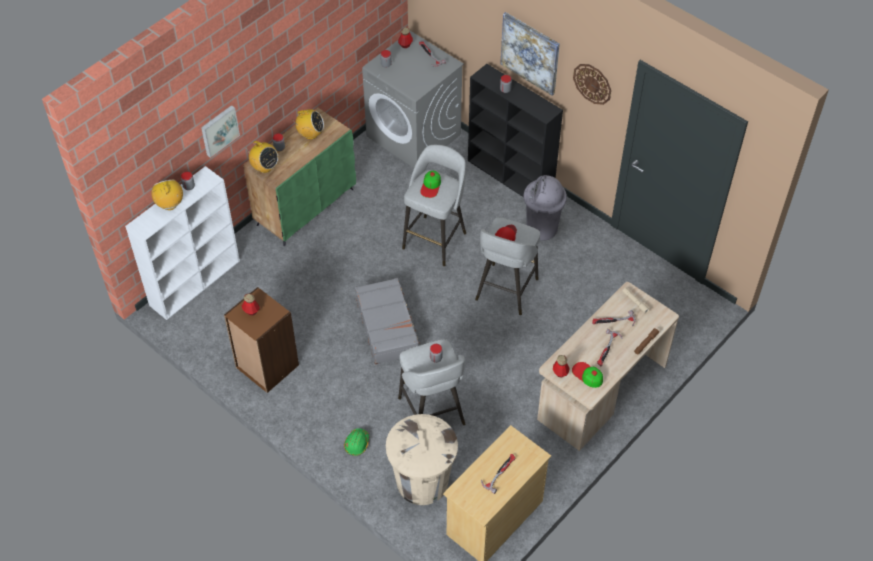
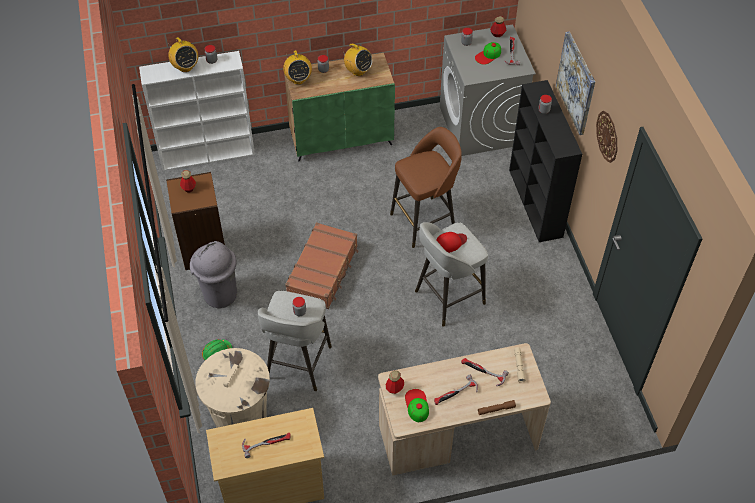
camera: 35 degrees right, 0 degrees up
(170, 204) = (185, 67): radio -> radio turned 135 degrees clockwise
(219, 130) = (262, 24): picture -> none
(387, 326) = (323, 271): grey suitcase -> brown suitcase
(431, 186) = (424, 165): cap -> cap (488, 55)
(435, 239) = (424, 221): grey stool -> brown stool
(541, 229) = (525, 263): grey trash can -> grey trash can (219, 295)

